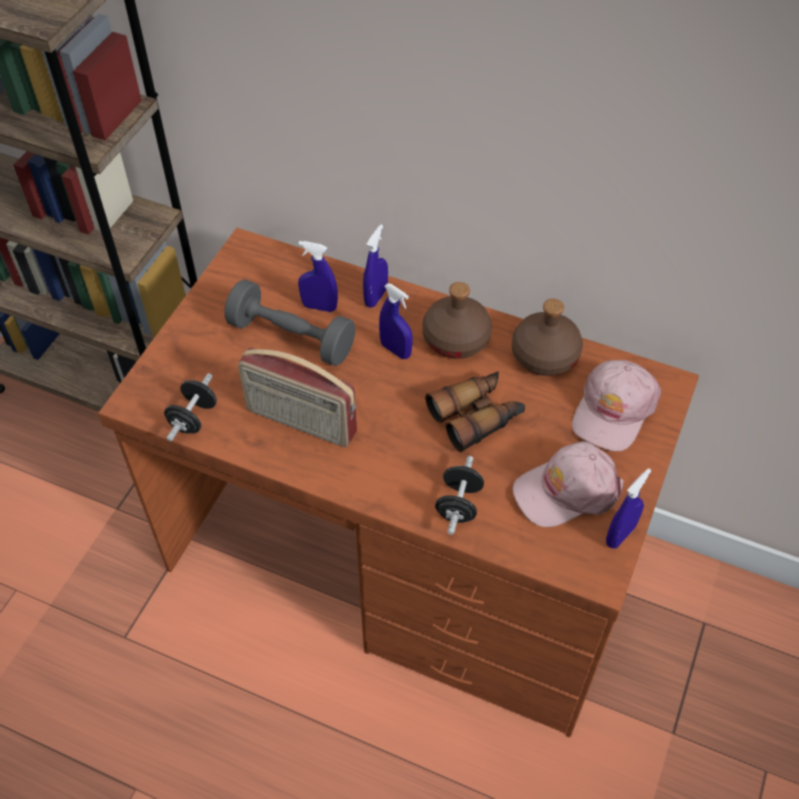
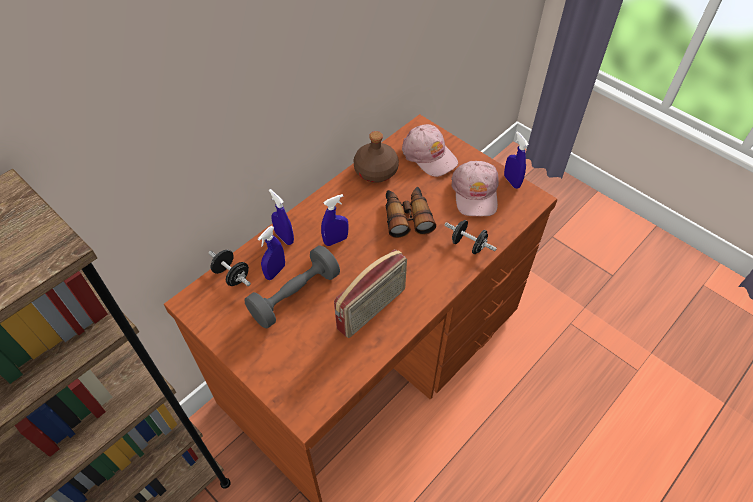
camera: 70 degrees left, 0 degrees up
(193, 418) = (340, 375): black dumbbell -> black dumbbell (232, 275)
(456, 338) = (341, 207): brown bottle -> none

